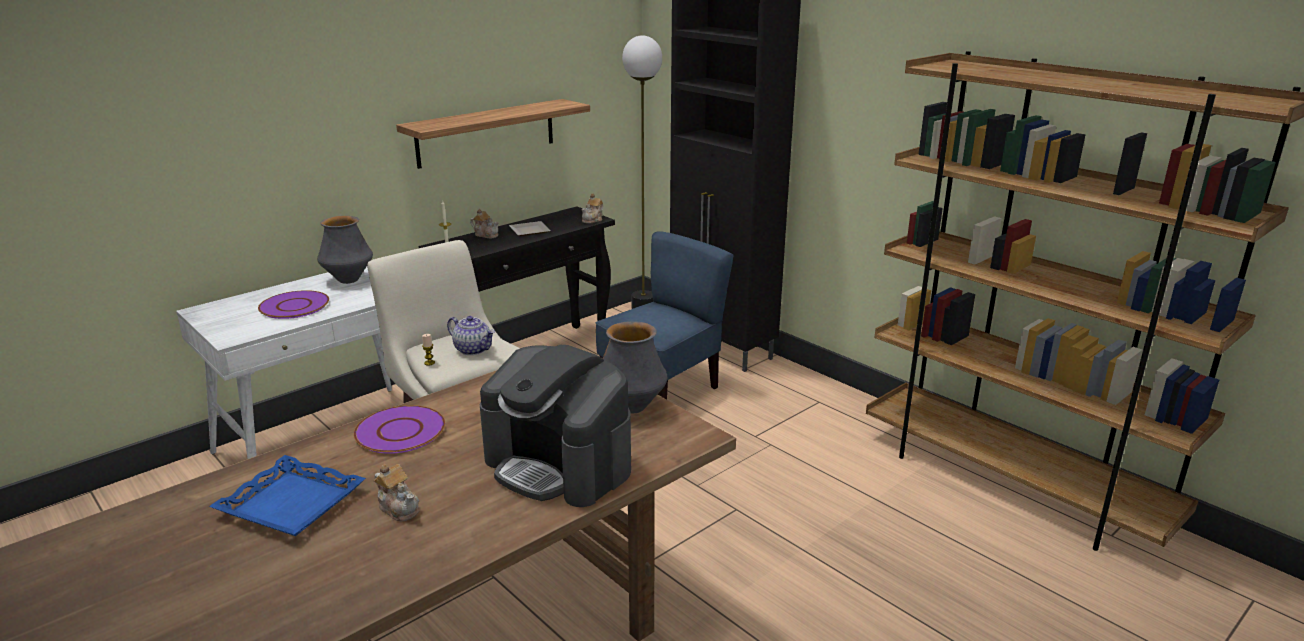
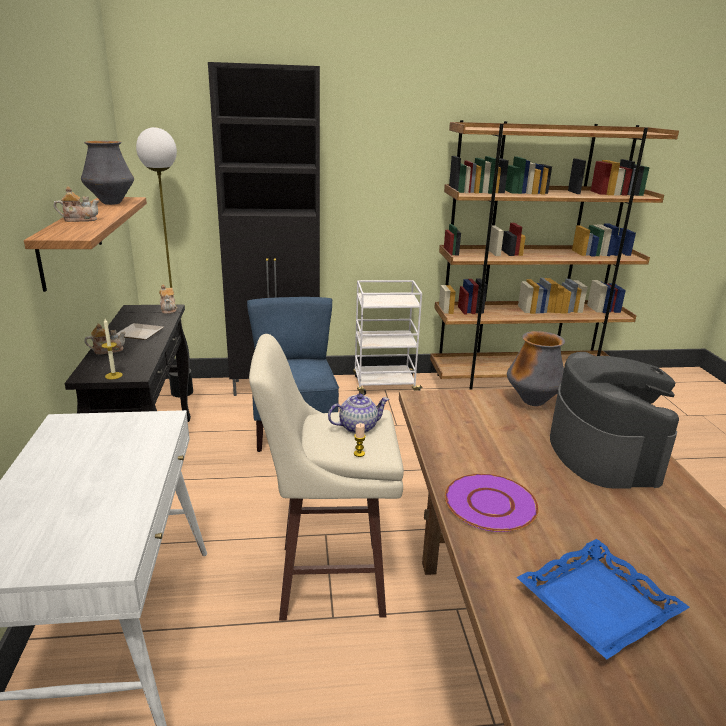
camera: 55 degrees left, 0 degrees up
(294, 306) = (89, 492): purple plate -> none
(348, 280) = (77, 441): vase -> vase (111, 203)
(399, 508) = (635, 541): teapot -> teapot (79, 219)
(559, 465) = (603, 452): coffee machine -> coffee machine turned 75 degrees counterclockwise
(827, 398) = (384, 385): none -> white cart

